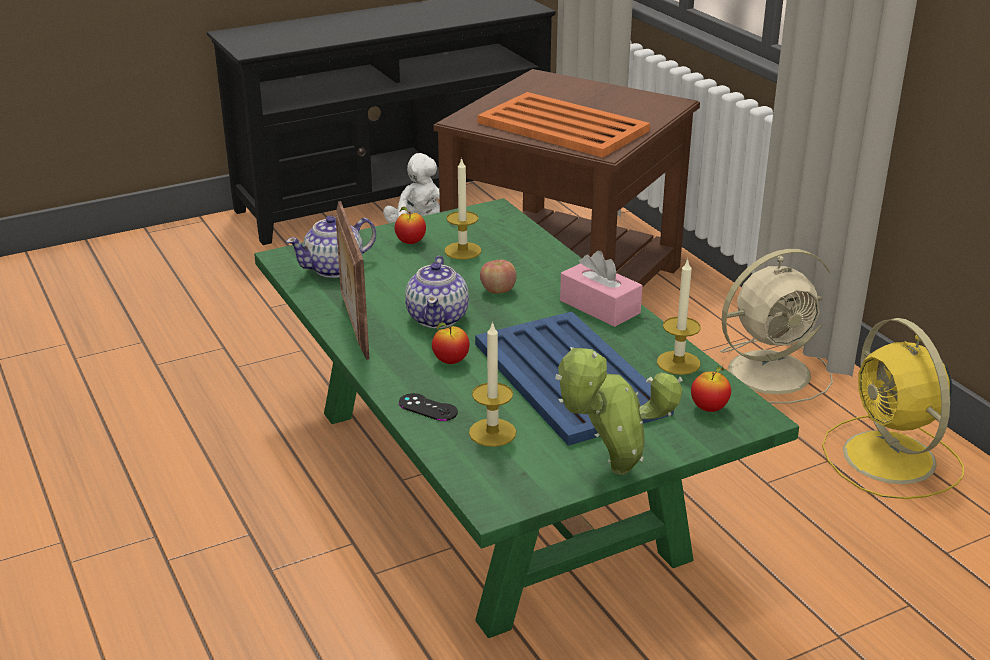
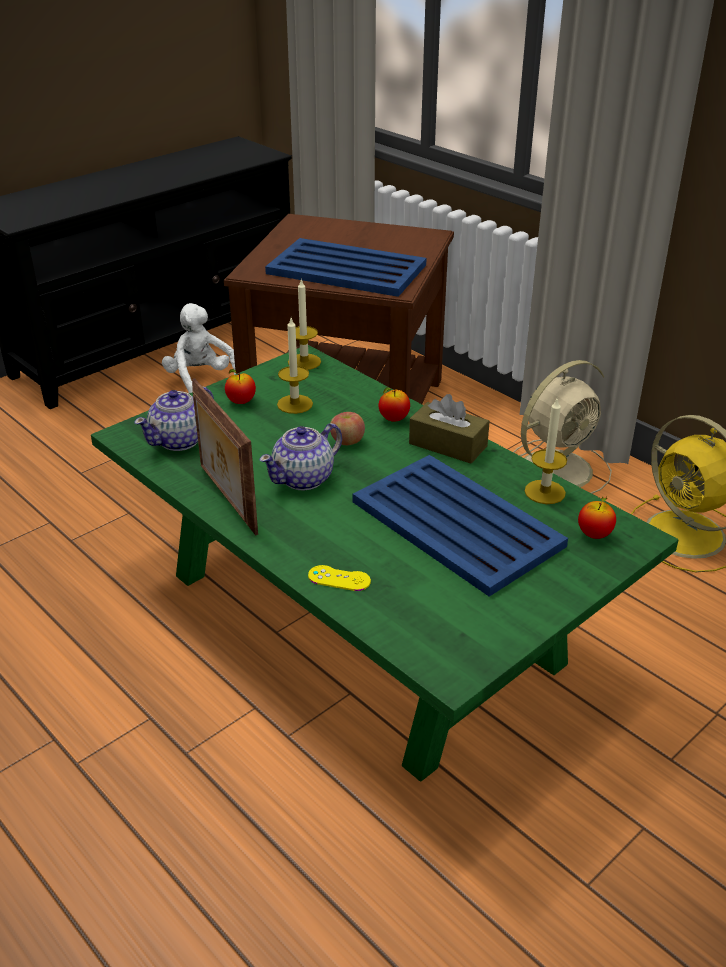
camera: 15 degrees left, 5 degrees up
(428, 407) = (339, 578): black game controller -> yellow game controller
(438, 317) = (304, 478): teapot -> teapot turned 60 degrees clockwise
(450, 361) = (337, 524): apple -> apple (394, 419)
(492, 432) = (413, 595): candle -> candle (304, 362)
(561, 126) = (345, 269): orange tray -> blue tray
(599, 307) = (448, 445): pink tissue box -> brown tissue box
(613, 471) = (543, 616): potted plant -> none

